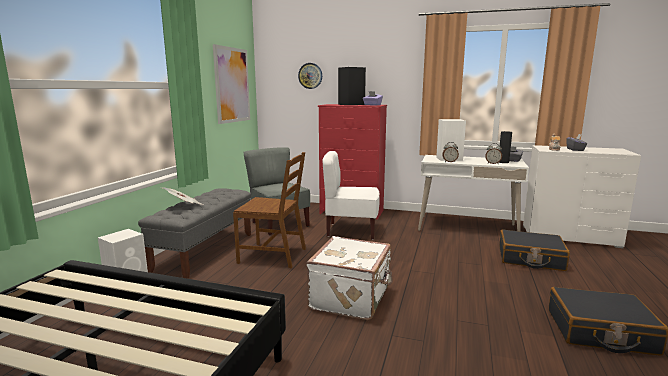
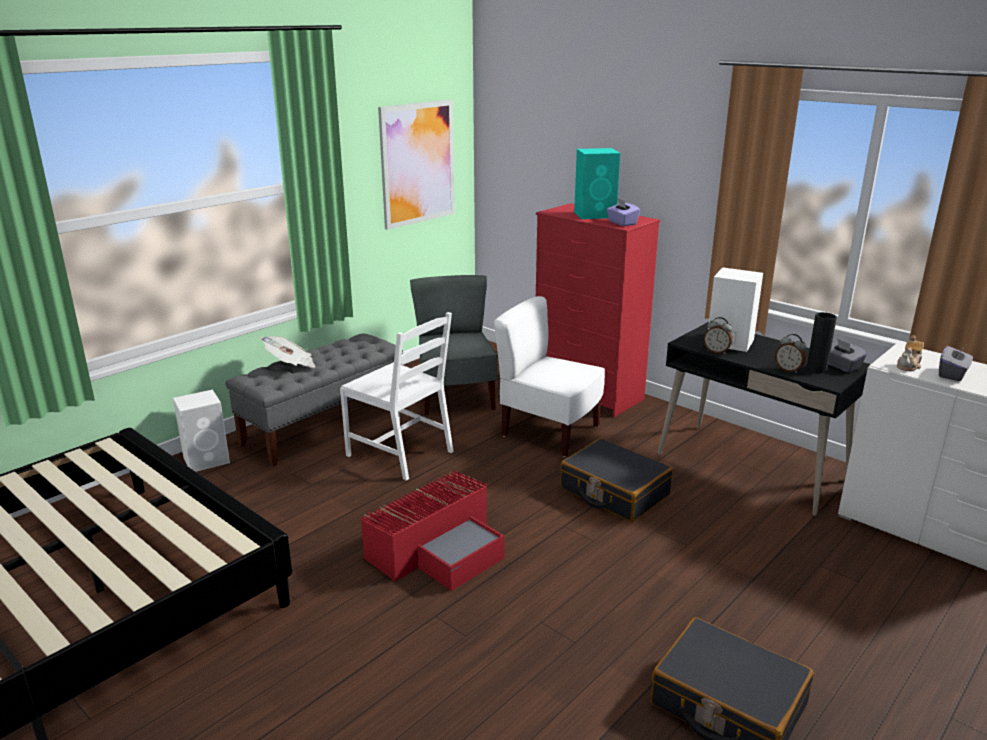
camera: 25 degrees right, 10 degrees up
(273, 255) = (401, 453): brown chair -> white chair
(310, 76) = (550, 148): wall clock -> none
(352, 104) = (596, 215): black speaker -> turquoise speaker
(352, 298) = (439, 548): white suitcase -> red storage box
(467, 227) = (751, 467): white desk -> black desk
(530, 259) = (786, 556): black suitcase -> black suitcase (614, 492)

